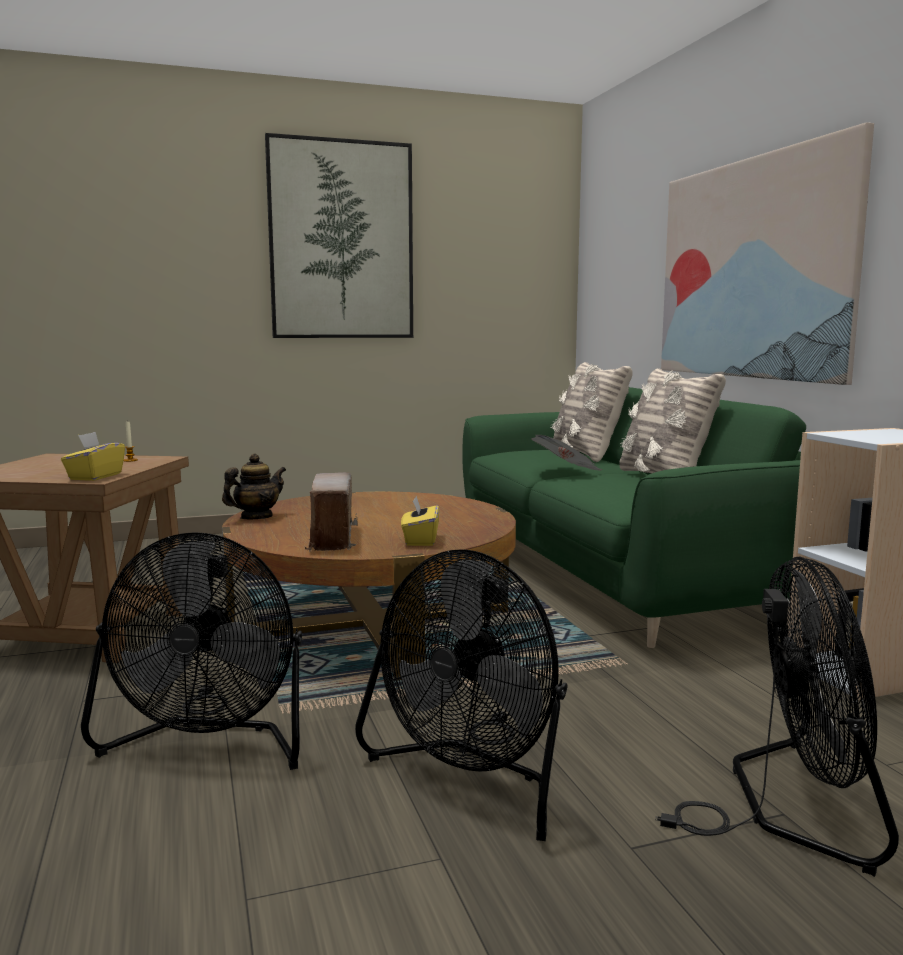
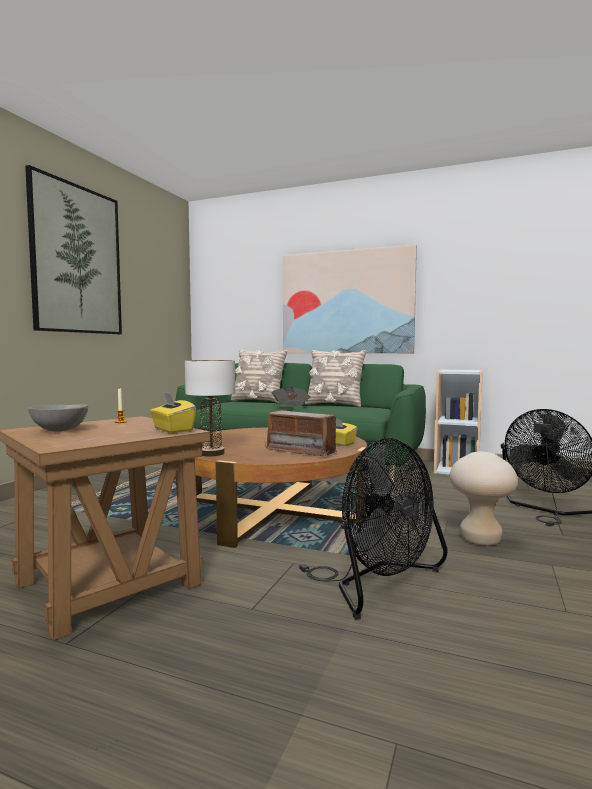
camera: 50 degrees left, 5 degrees down
(55, 461) = (59, 430): none -> grey bowl
(256, 517) = (211, 453): teapot -> table lamp
(471, 774) = (480, 540): black fan -> beige stool

